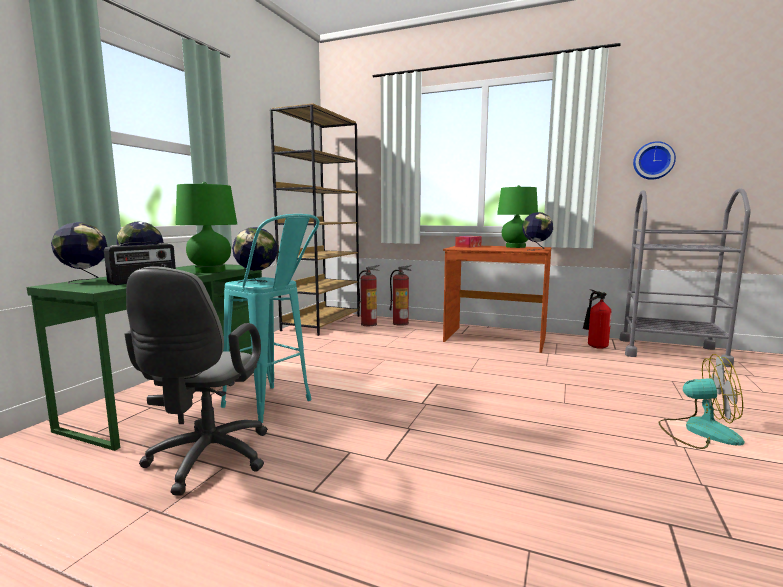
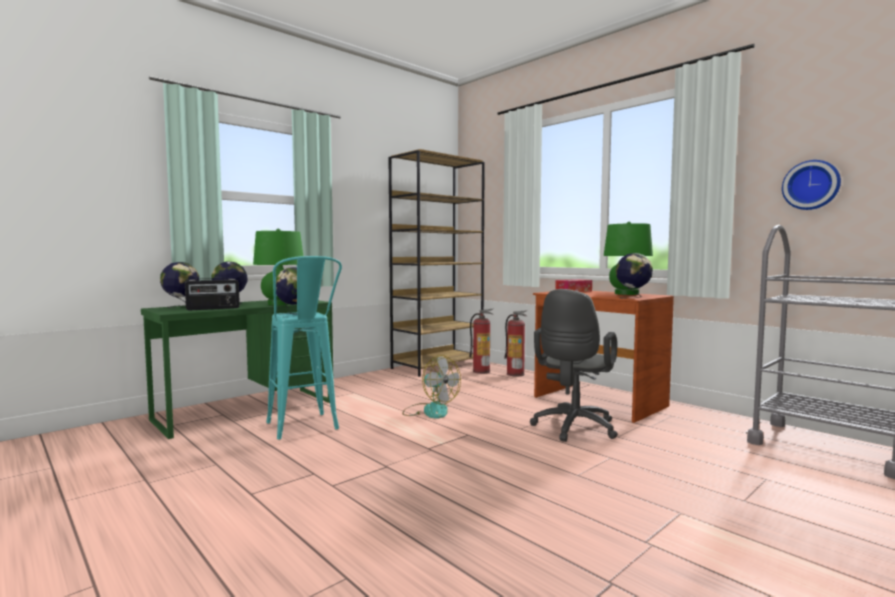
camera: 25 degrees right, 5 degrees down
(206, 461) = (211, 458): grey office chair -> grey office chair (573, 429)
(594, 347) = (718, 426): fire extinguisher -> none
(698, 431) = (702, 535): fan -> fan (430, 410)

